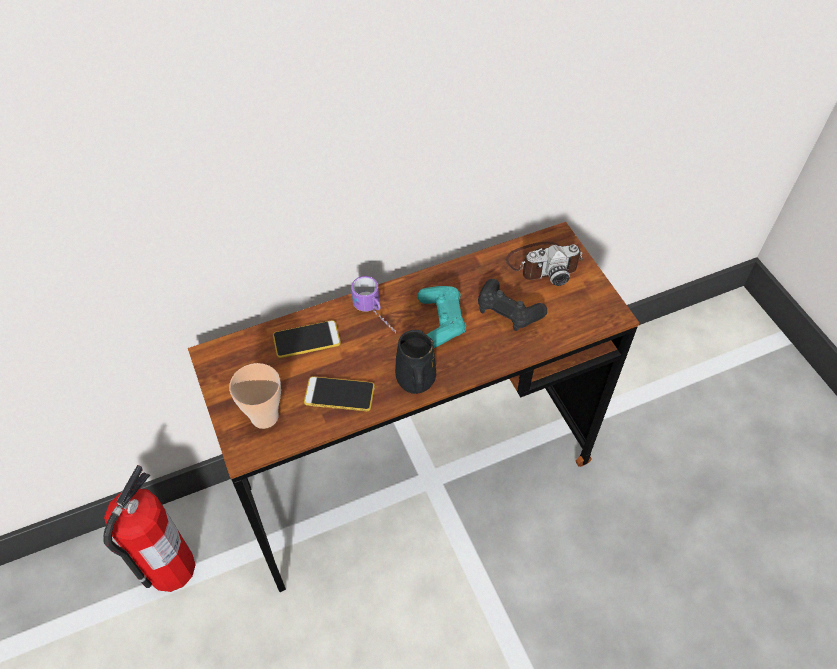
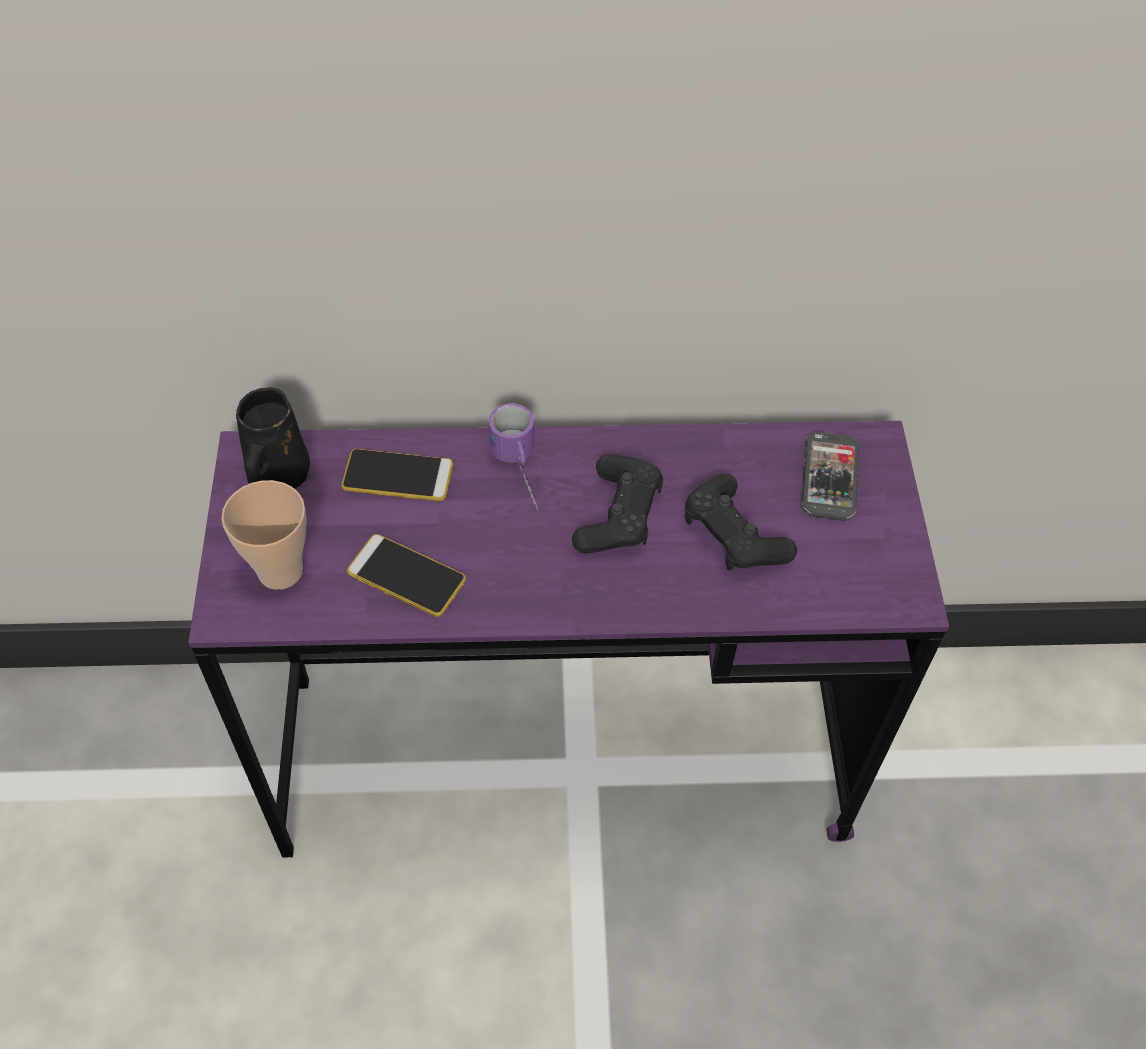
camera: 20 degrees right, 0 degrees up
(170, 569) = (145, 762): fire extinguisher -> none
(415, 381) = (532, 596): black mug -> black mug (278, 475)
(417, 475) = (563, 757): brown desk -> purple desk
(441, 321) = (618, 515): turquoise game controller -> black game controller
(543, 264) = (829, 478): camera -> phone

